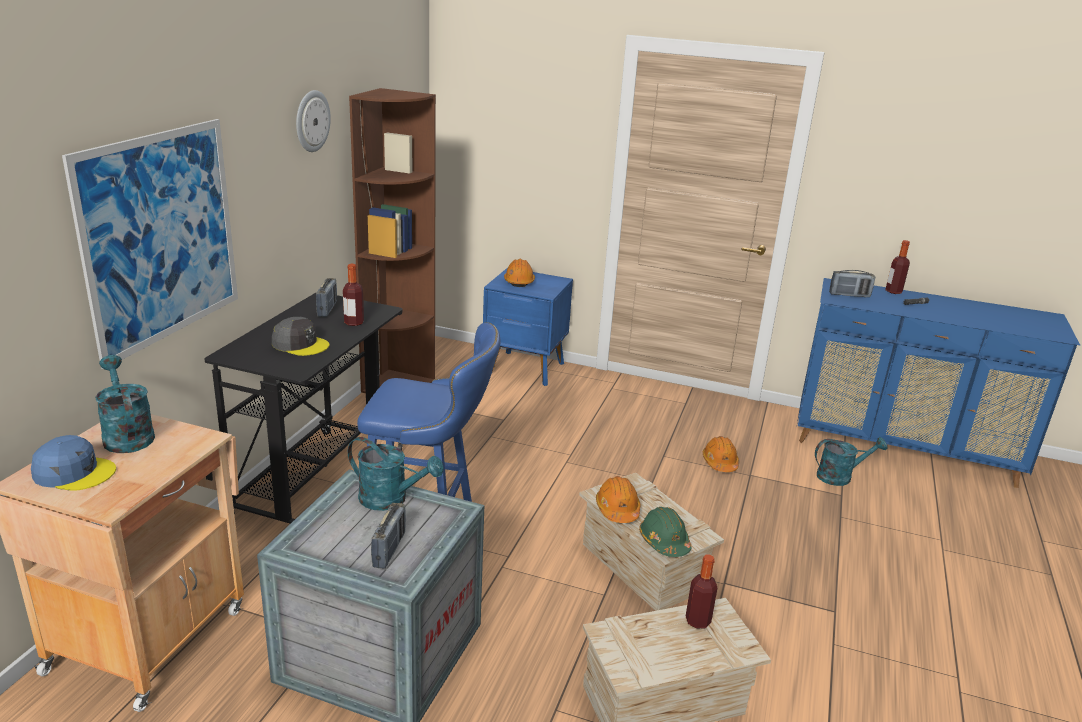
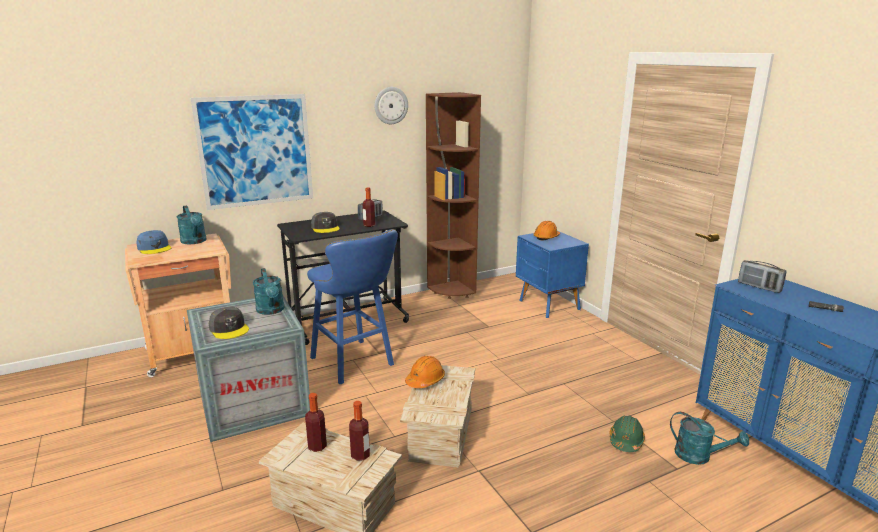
camera: 45 degrees right, 5 degrees down
(126, 435) = (195, 242): turquoise watering can -> turquoise watering can turned 135 degrees clockwise
(389, 550) = (229, 329): radio -> grey cap
(664, 541) = (420, 408): green hard hat -> green hard hat (626, 441)
(720, 462) = (601, 404): orange hard hat -> none
(893, 291) = (821, 296): bottle -> bottle (317, 446)

